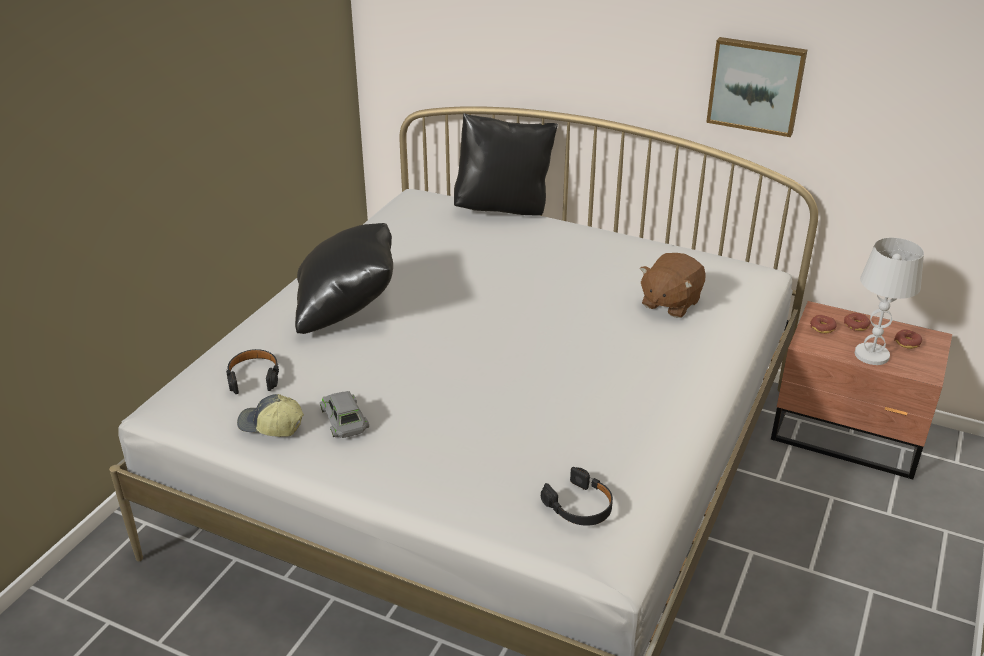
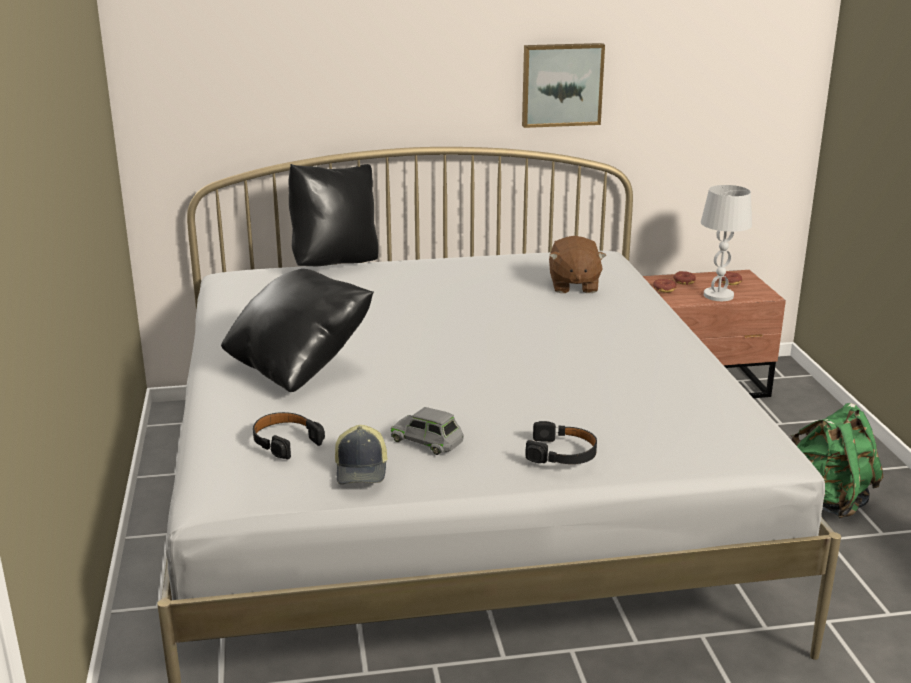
camera: 35 degrees left, 10 degrees down
(270, 426) = (362, 469): cap -> cap turned 75 degrees counterclockwise
(579, 506) = (707, 424): black headphones -> black headphones (562, 453)
(834, 619) = (827, 501): none -> green backpack

